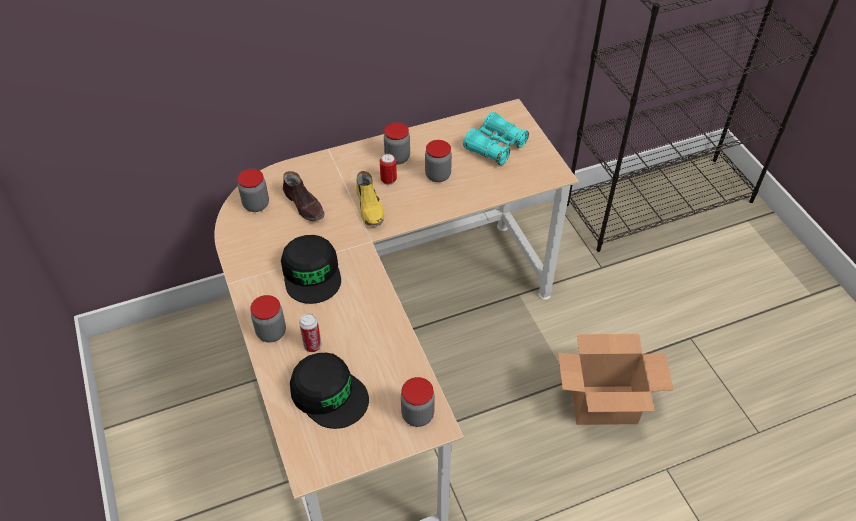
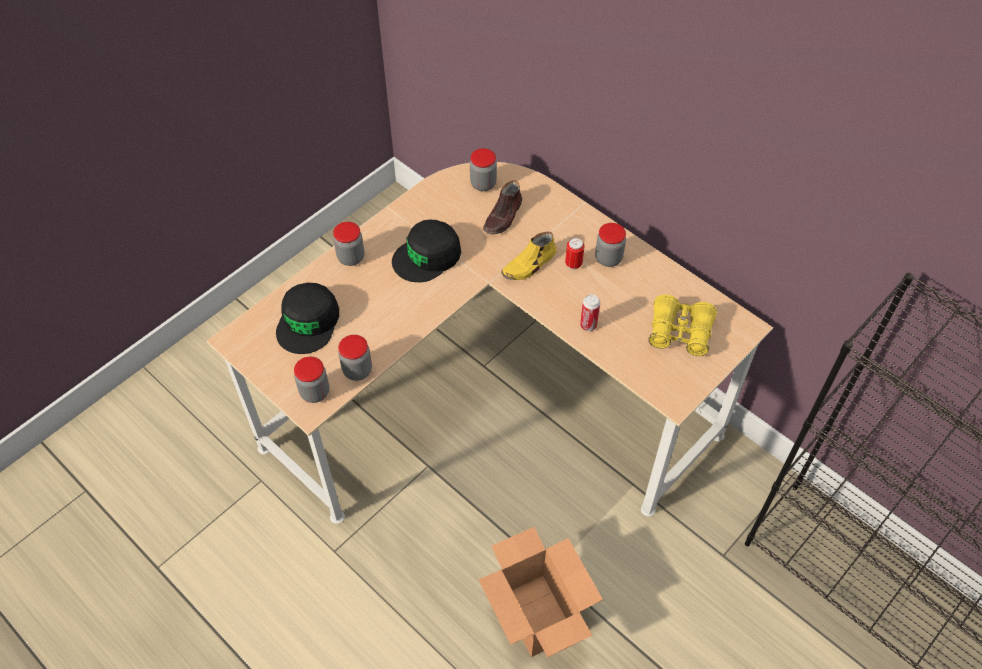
camera: 65 degrees right, 5 degrees up
(312, 346) = (351, 290): can -> can (588, 325)
(438, 175) = (605, 300): jar -> jar (357, 370)
(495, 146) = (680, 332): turquoise binoculars -> yellow binoculars

